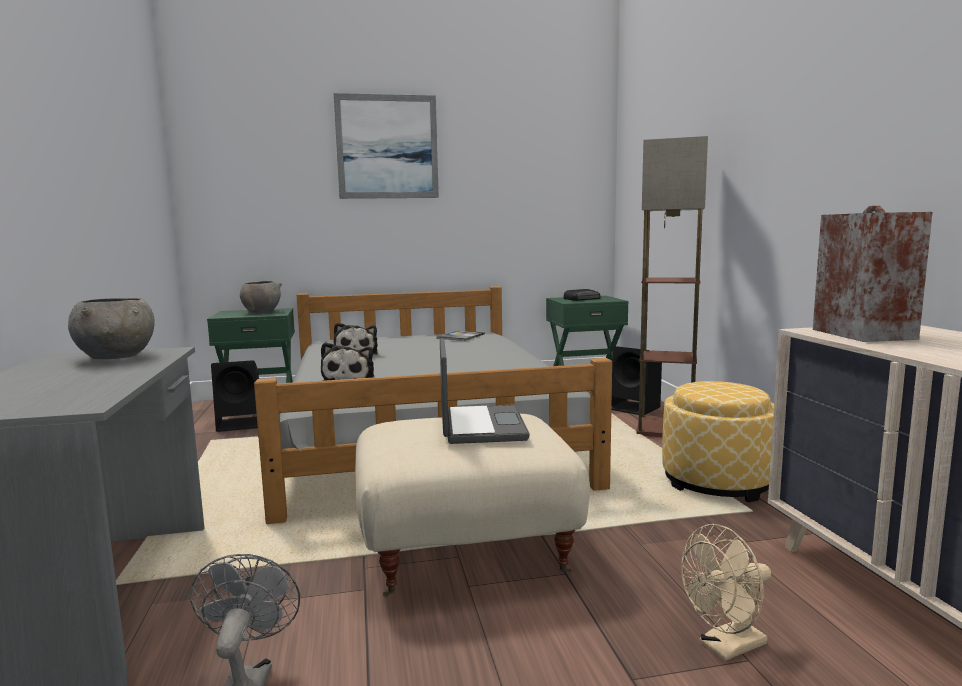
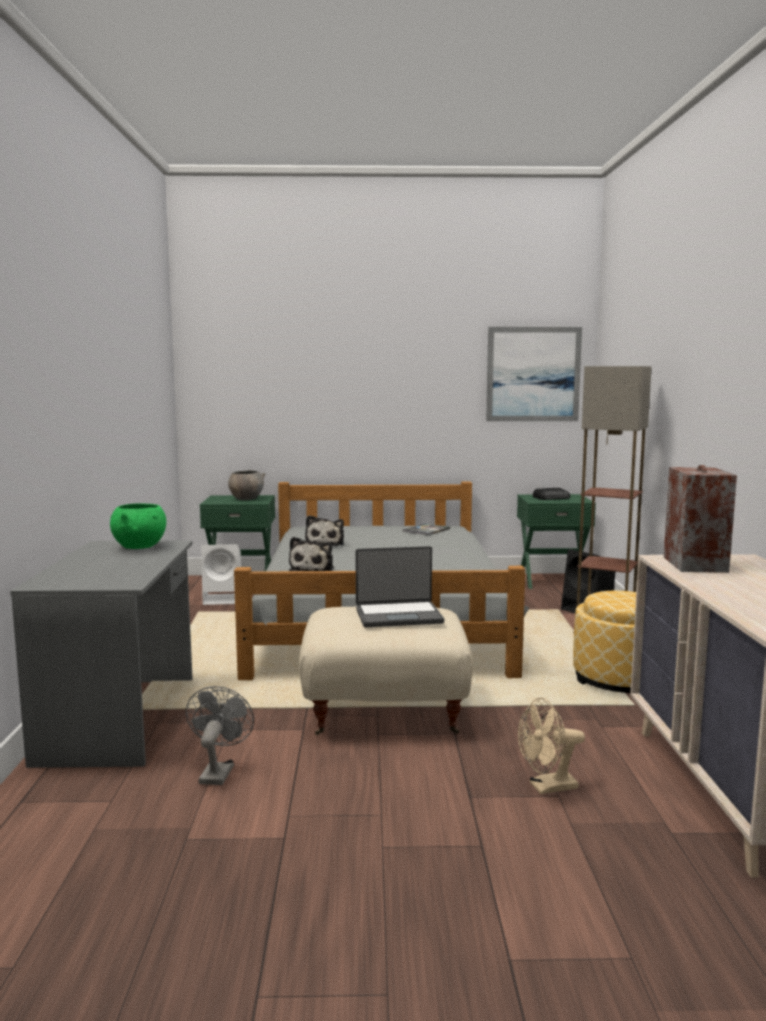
camera: 10 degrees right, 0 degrees up
(117, 357) = (140, 547): grey bowl -> green bowl
(241, 423) = (224, 599): black speaker -> white speaker
(387, 147) = (367, 348): picture -> picture (533, 374)
(480, 426) = (398, 615): laptop -> laptop turned 75 degrees clockwise

